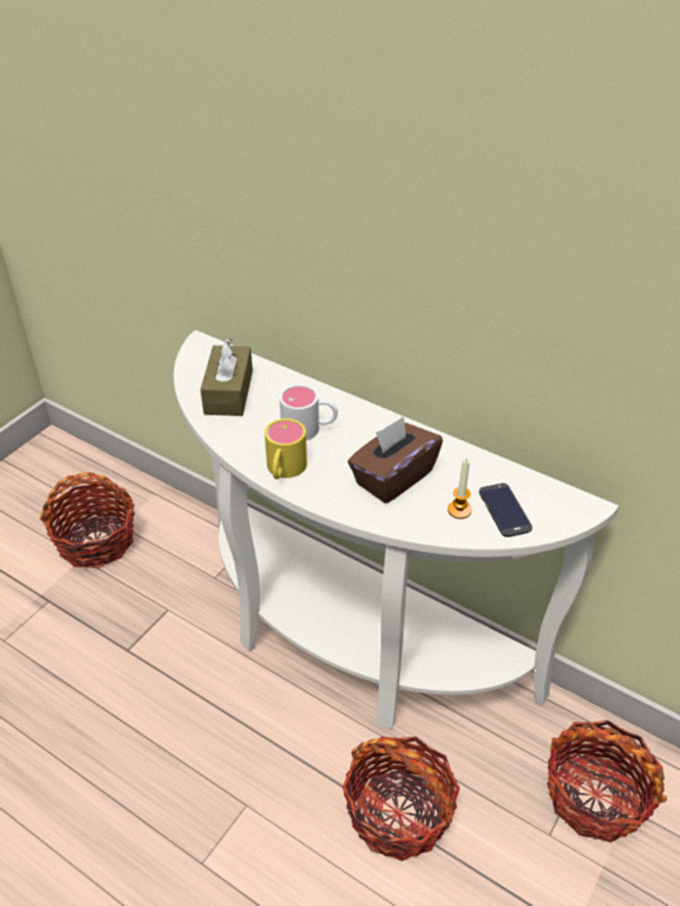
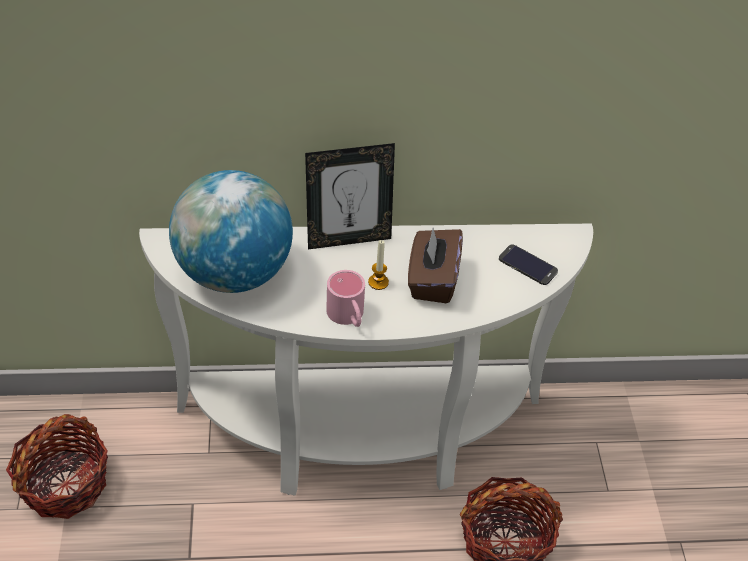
camera: 40 degrees left, 5 degrees up
(228, 392) = (234, 273): brown tissue box -> globe
(284, 470) = (348, 317): yellow mug -> pink mug
(309, 429) = (332, 272): white mug -> none
(352, 409) = (348, 239): none -> picture frame
(459, 510) = (499, 281): candle -> candle (378, 282)
(595, 795) = (615, 446): basket -> none

